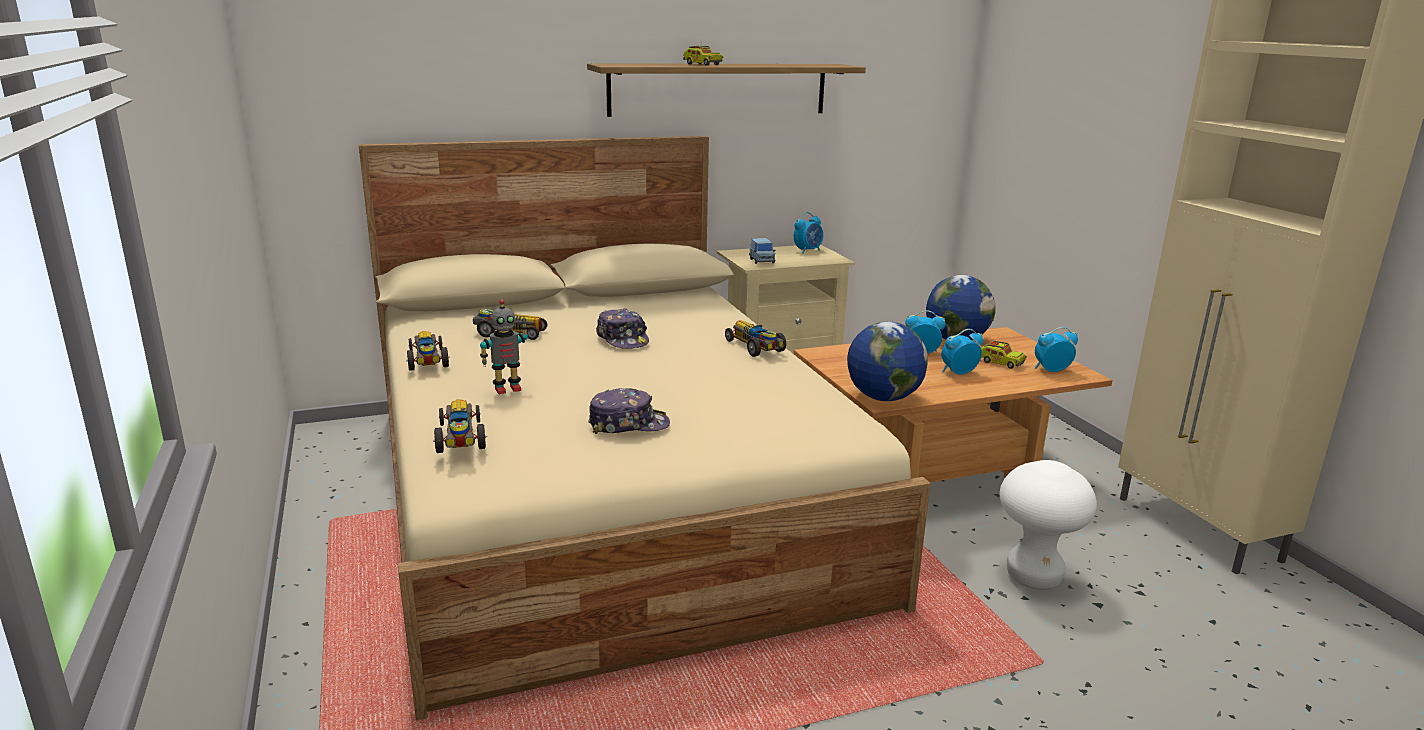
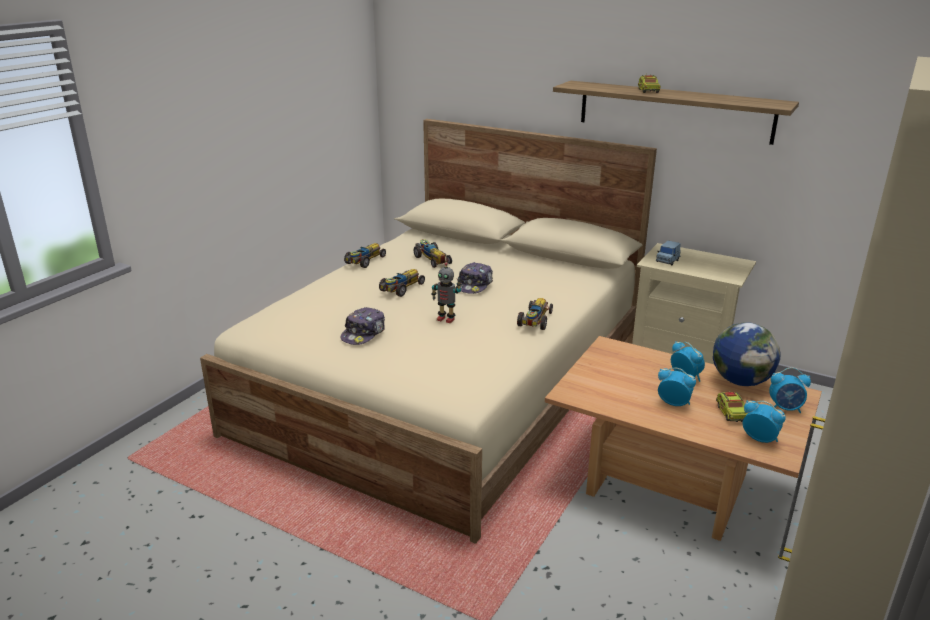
camera: 50 degrees right, 5 degrees up
(460, 439) = (284, 306): toy car -> toy car (401, 289)
(507, 389) = (355, 290): toy robot -> toy robot (446, 319)
(628, 424) = (364, 333): cap -> cap turned 75 degrees clockwise
(808, 251) = (727, 264): alarm clock -> alarm clock (785, 408)
(883, 398) = (574, 392): globe -> none
(1033, 577) = (590, 582): white stool -> none

